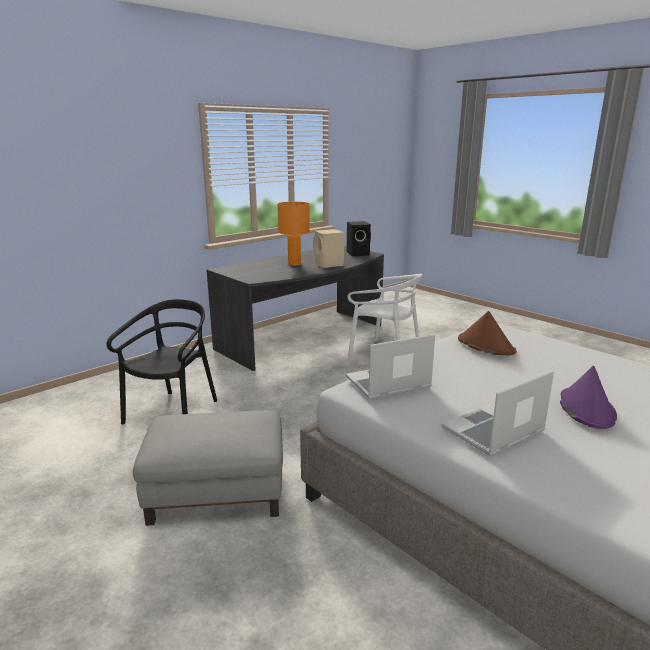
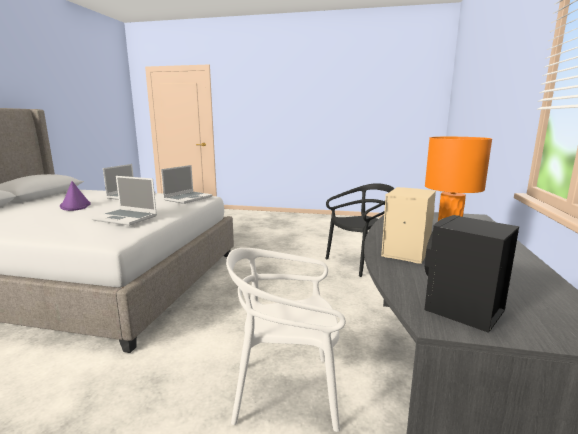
camera: 145 degrees right, 5 degrees down
(173, 413) = (360, 262): black chair -> black chair turned 105 degrees counterclockwise
(216, 492) = (273, 247): grey ottoman -> none
(485, 345) = (126, 218): brown hat -> laptop

